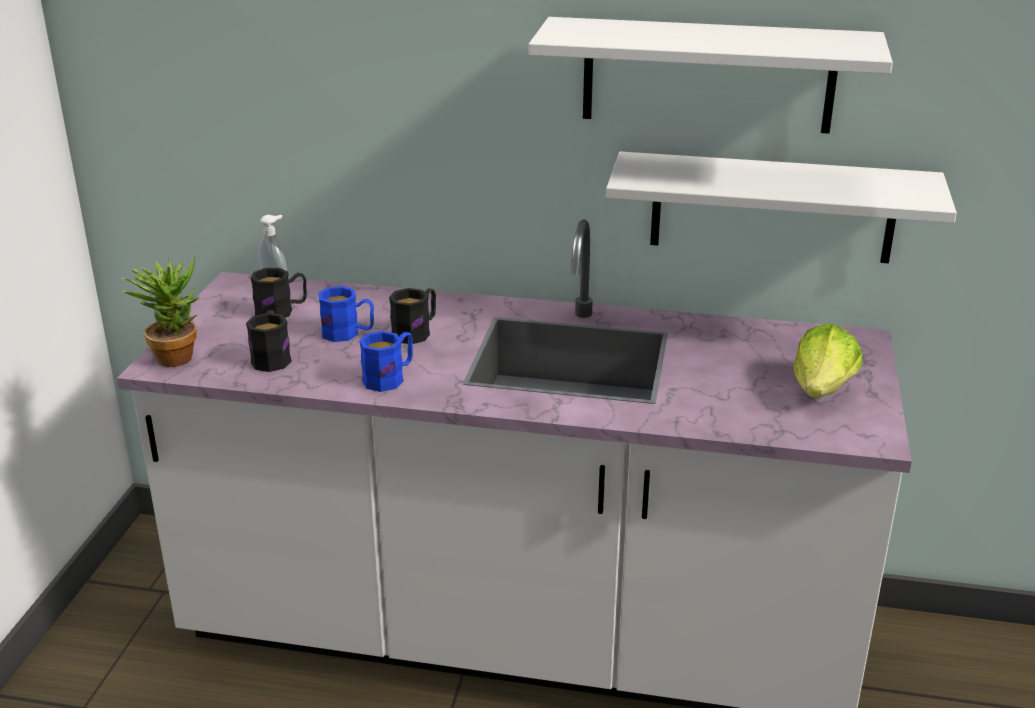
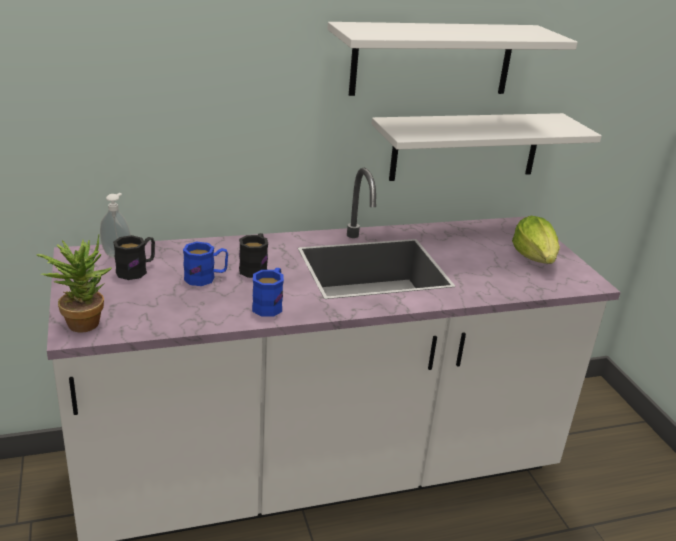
camera: 30 degrees left, 0 degrees up
(272, 357) = (164, 307): black mug -> none

